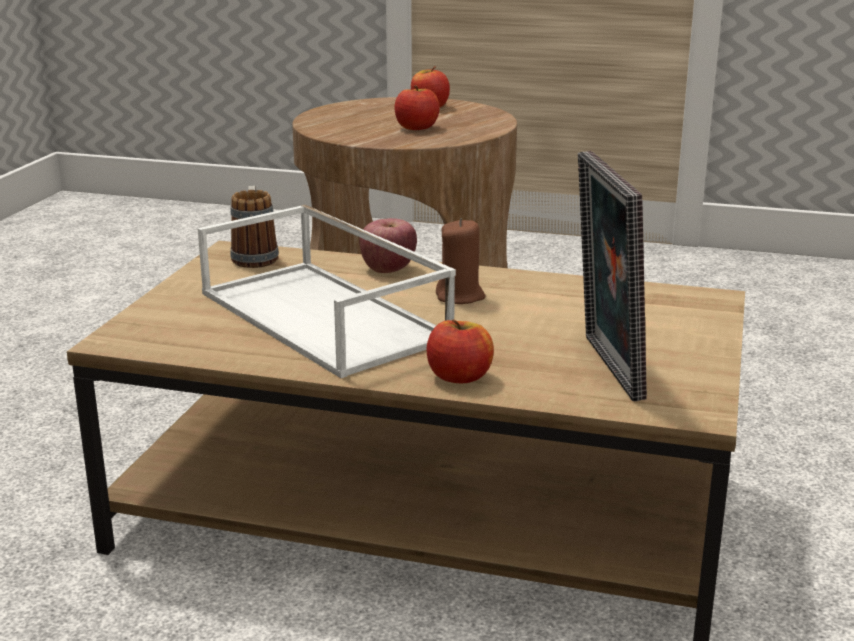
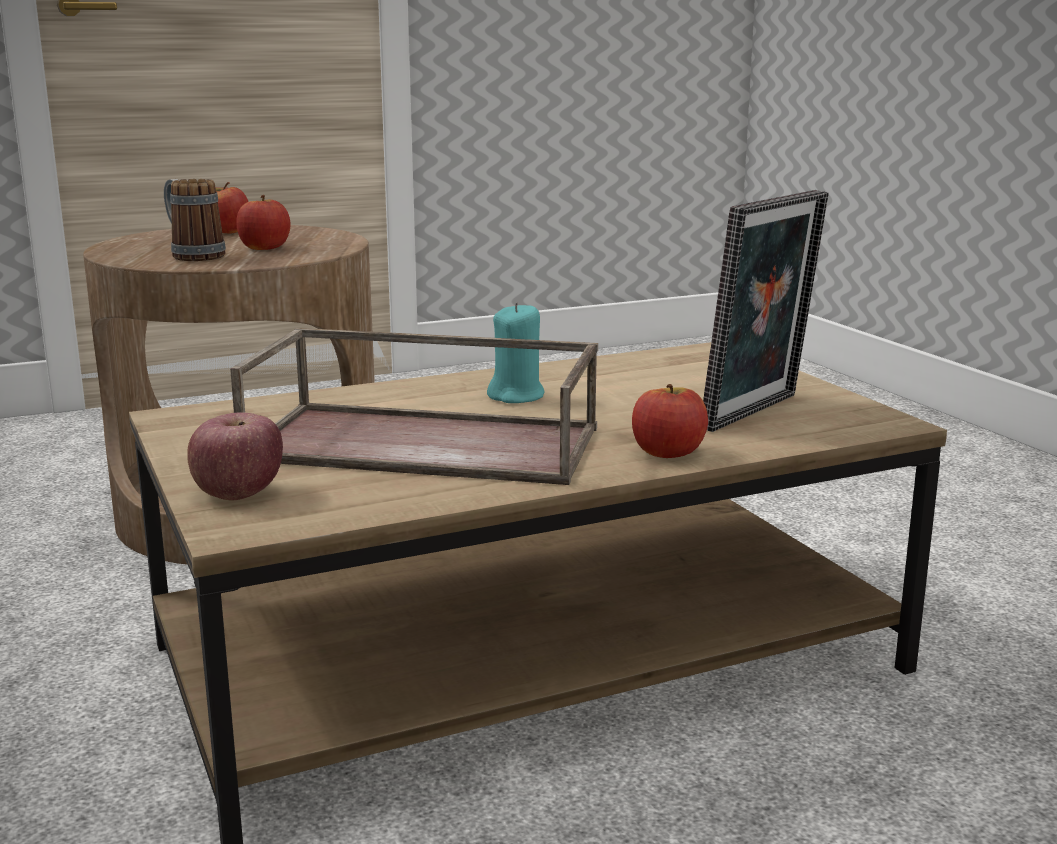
camera: 40 degrees left, 5 degrees down
(255, 256) = (216, 414): mug -> mug (192, 255)
(326, 316) = (428, 443): white tray -> brown tray
(388, 269) = (394, 392): apple -> apple (238, 493)
(460, 296) = (517, 396): brown candle -> turquoise candle
(604, 367) = (758, 413): picture frame -> picture frame turned 90 degrees counterclockwise

